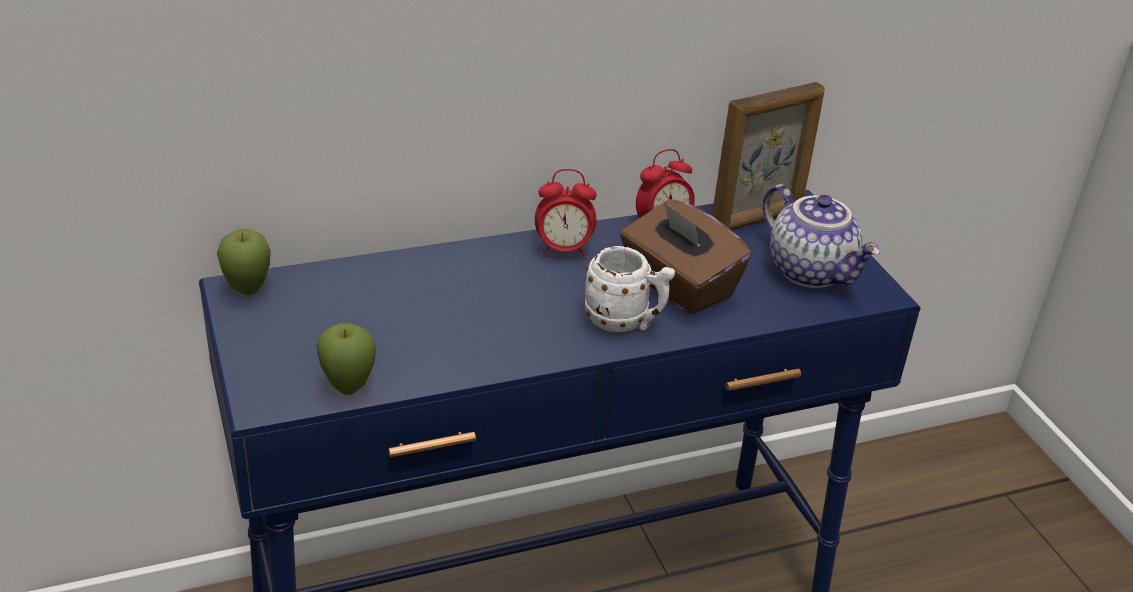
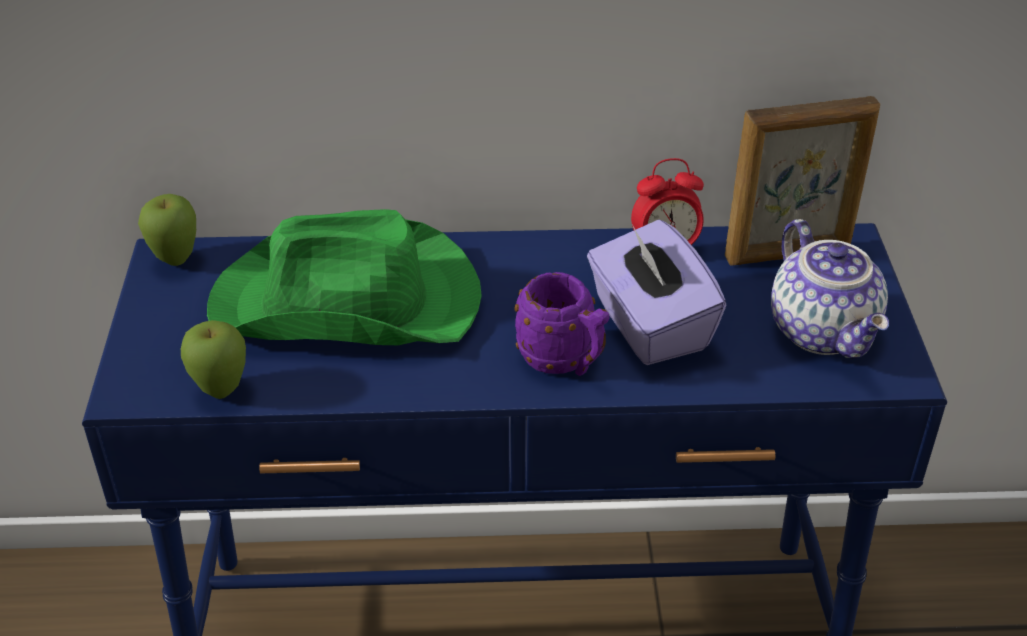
camera: 20 degrees right, 5 degrees up
(423, 304) = (349, 304): none -> green hat
(563, 250) = (536, 261): alarm clock -> none
(625, 322) = (564, 362): white mug -> purple mug
(678, 286) = (649, 325): brown tissue box -> purple tissue box

